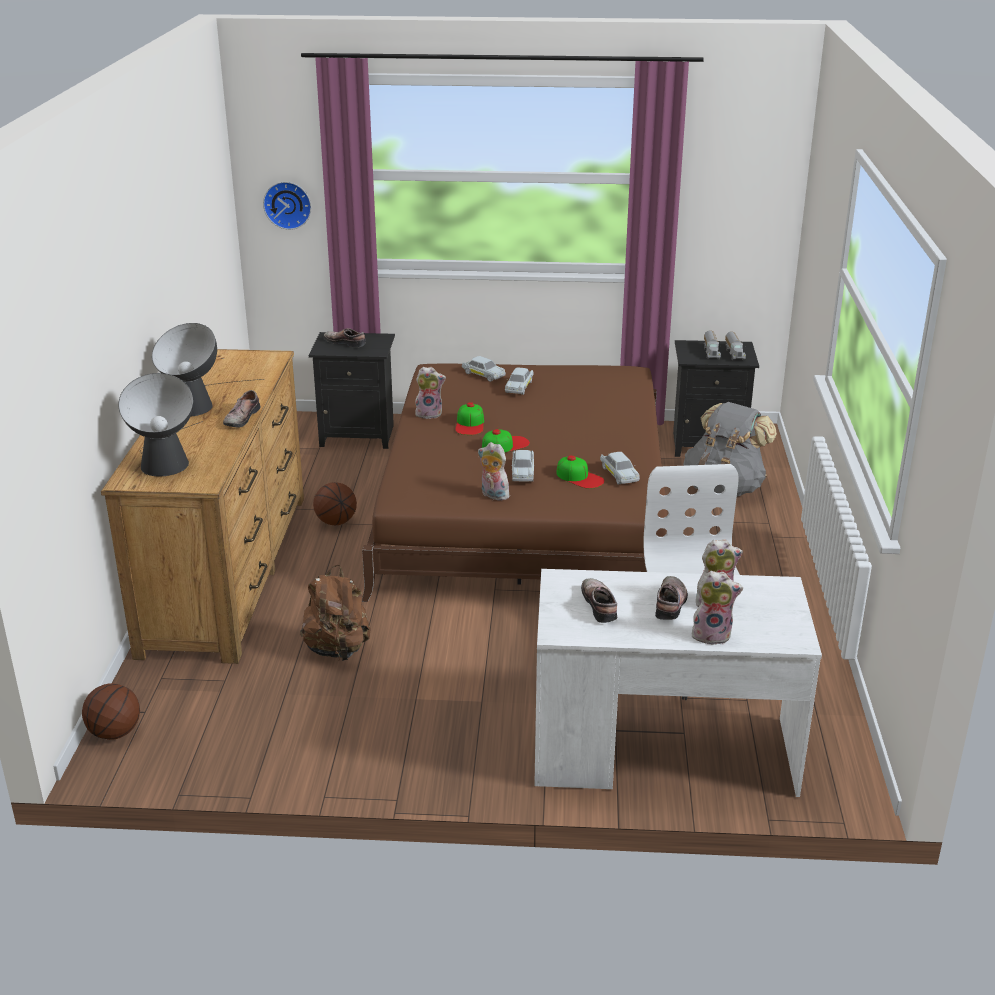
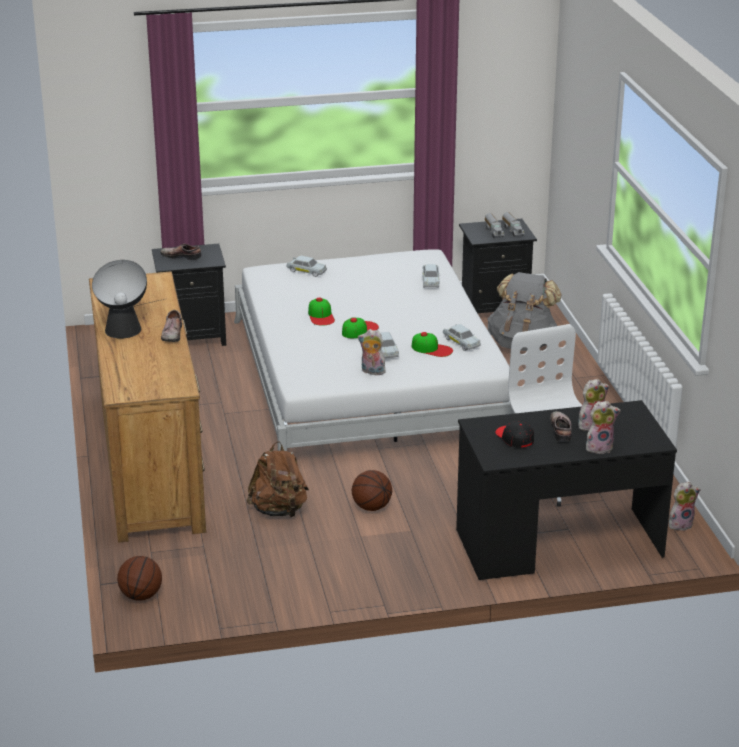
camera: 15 degrees left, 0 degrees up
(165, 461) = (137, 376): table lamp -> none
(288, 204) = (117, 139): wall clock -> none
(335, 522) = (218, 413): basketball -> basketball (371, 507)
(429, 414) = (281, 311): plush toy -> plush toy (680, 524)
(519, 387) = (343, 279): white toy car -> white toy car (430, 281)
(525, 506) = (369, 379): brown bed -> white bed
(601, 605) = (514, 438): shoe -> black cap
(662, 751) = (558, 543): white desk -> black desk

